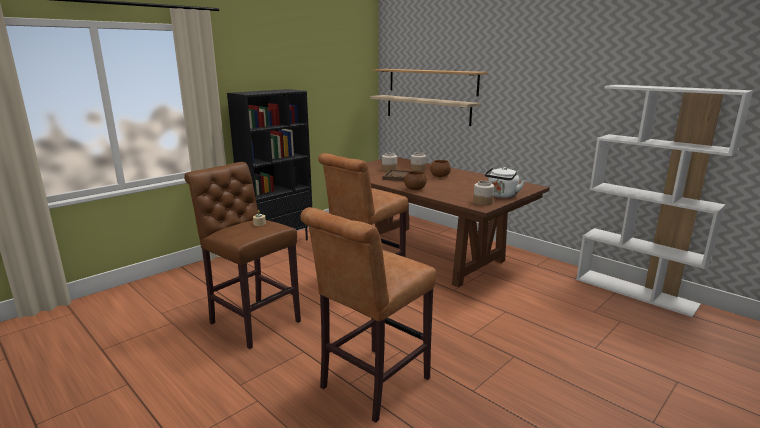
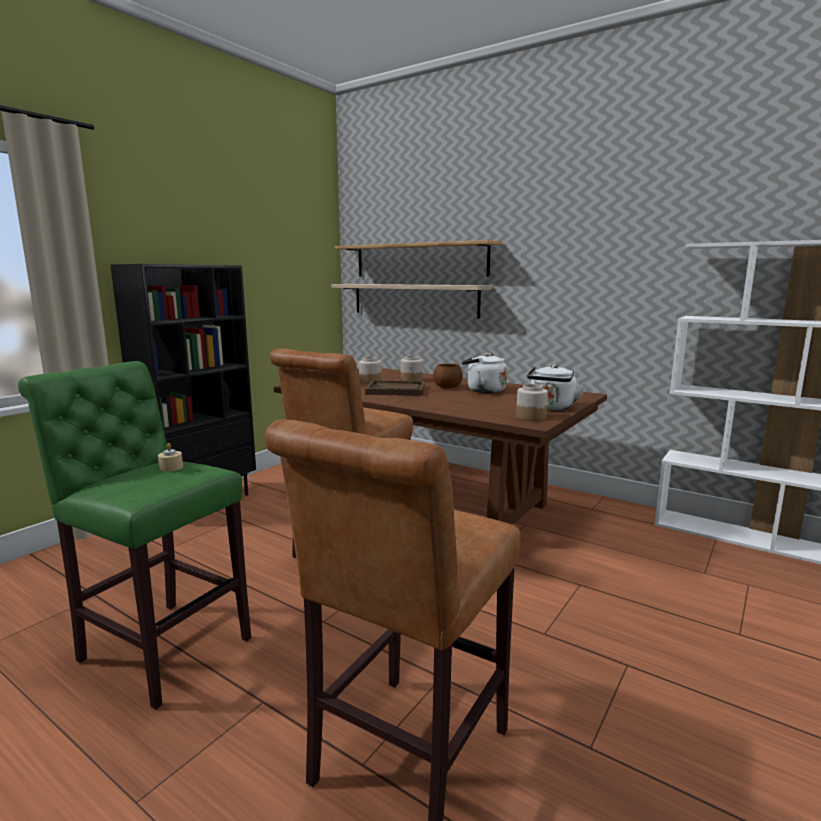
camera: 10 degrees left, 5 degrees down
(252, 321) = (160, 647): brown stool -> green stool
(415, 189) = (420, 404): brown bowl -> none
(463, 180) = (483, 390): none -> white kettle

